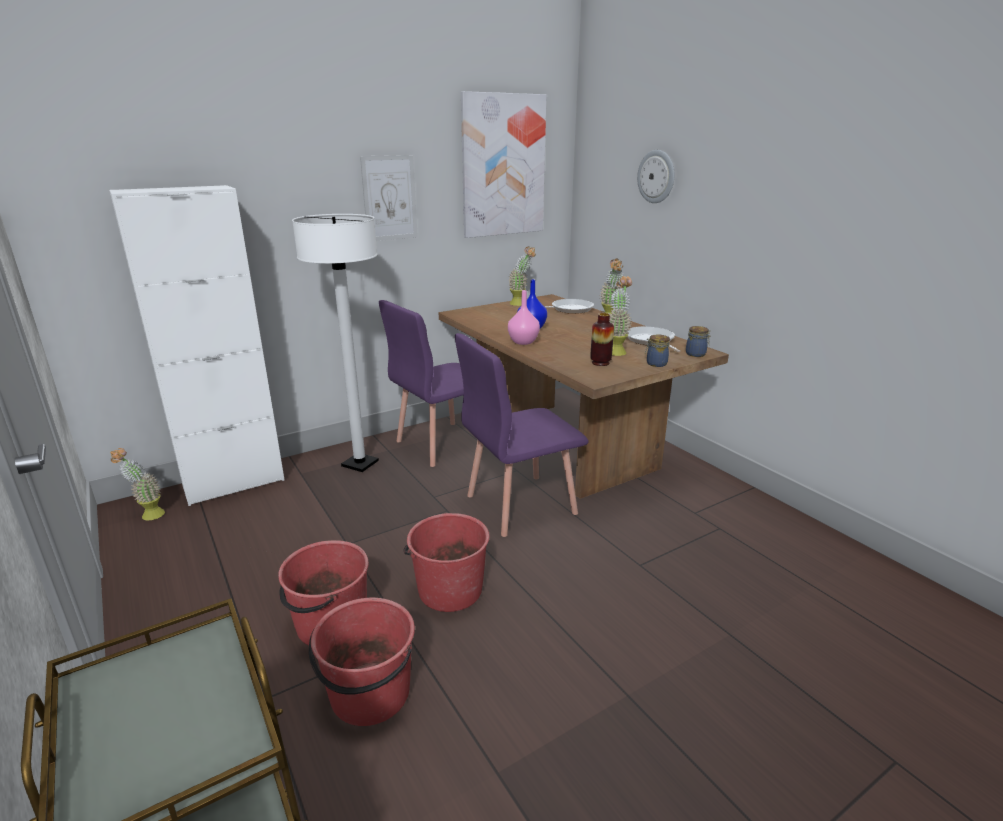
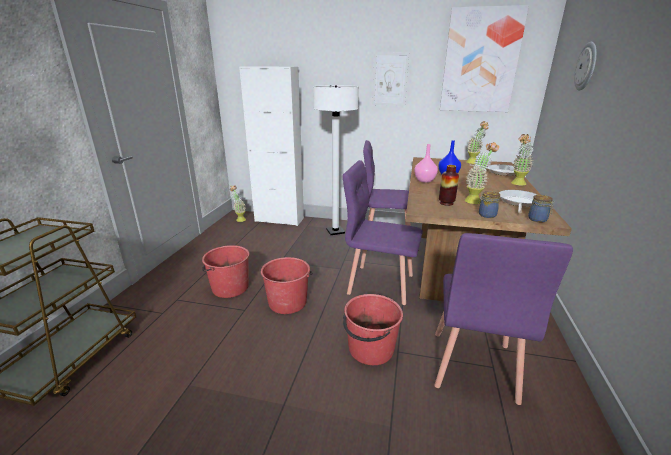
camera: 45 degrees right, 0 degrees up
(370, 695) = (201, 321): red bucket -> red bucket (370, 349)
(706, 537) = (472, 365): none -> purple chair

